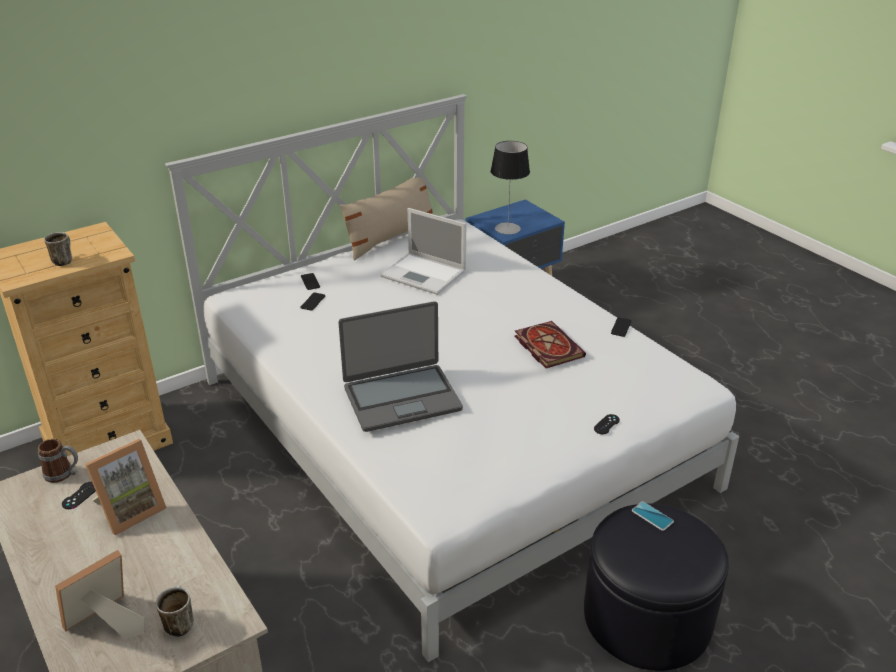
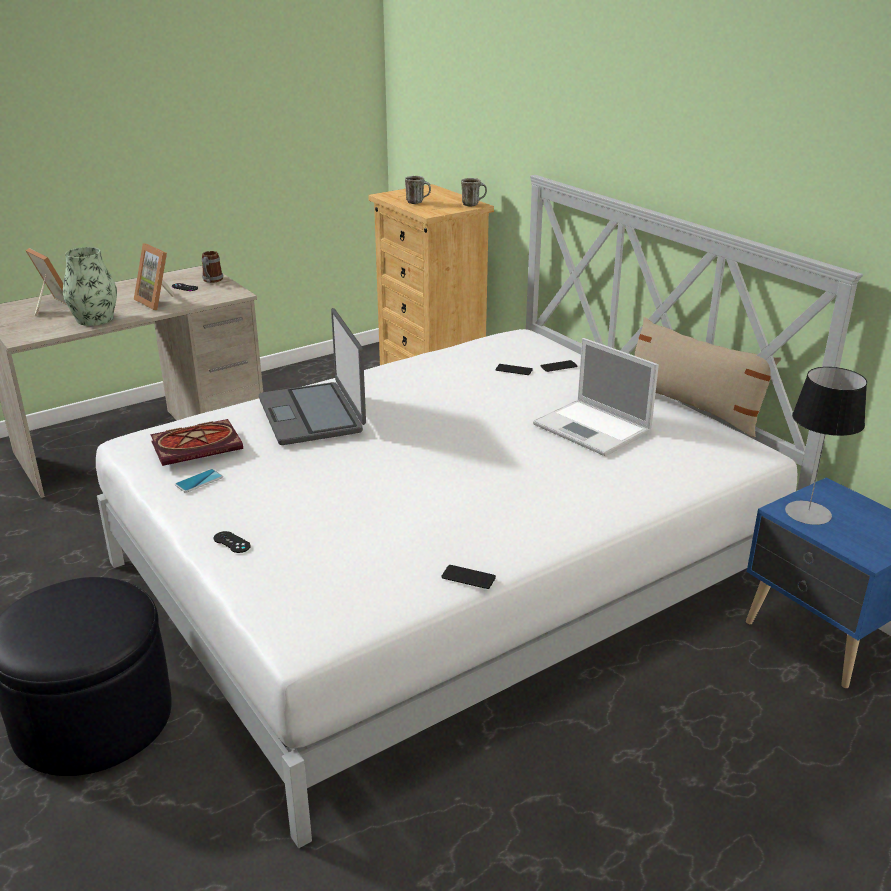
camera: 90 degrees right, 5 degrees down
(178, 623) = (35, 324): mug -> mug (473, 204)
(179, 560) = (95, 319): none -> vase
(425, 274) = (593, 429): laptop -> laptop turned 75 degrees counterclockwise
(546, 346) = (413, 508): book -> book (198, 445)
(652, 516) = (116, 616): phone -> phone (199, 481)

